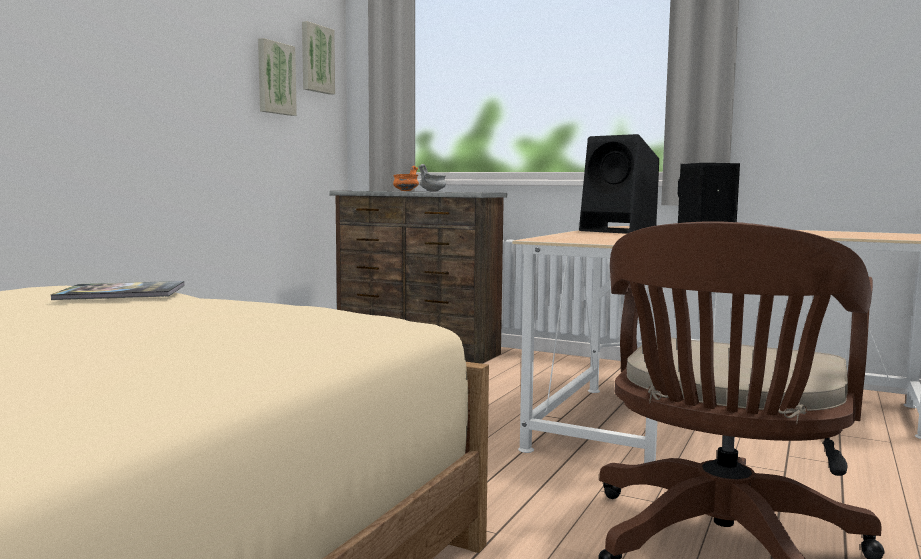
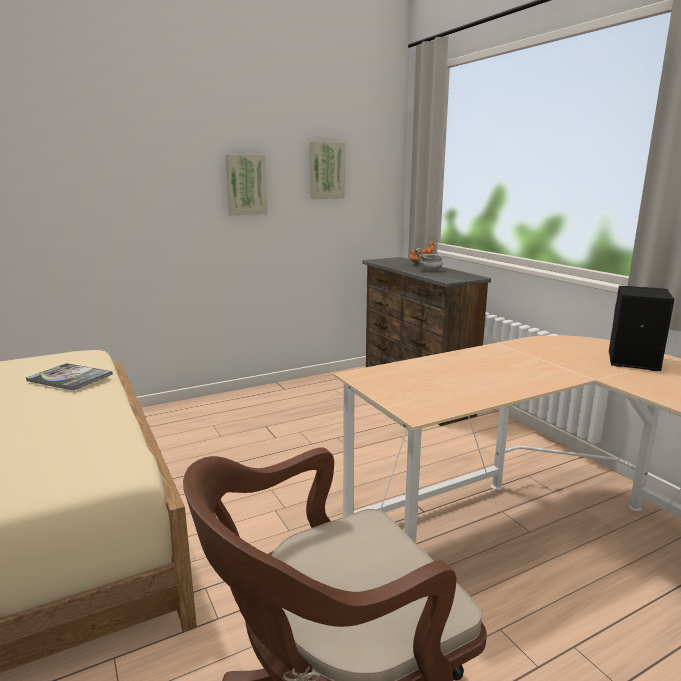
camera: 35 degrees right, 10 degrees up
(316, 59) = (371, 147): picture -> picture (246, 184)
(619, 231) = (506, 357): black speaker -> none

